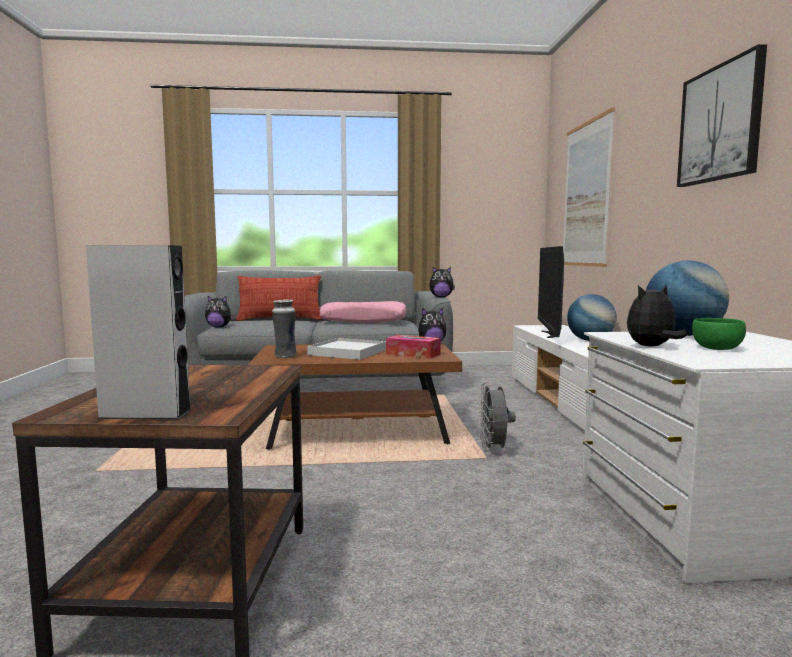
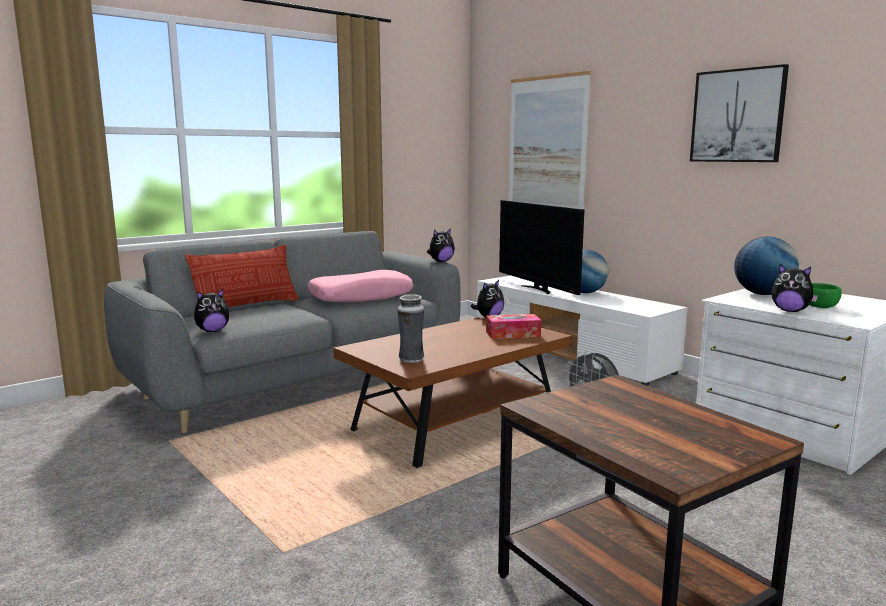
camera: 35 degrees left, 5 degrees up
(145, 414) = (725, 454): grey speaker -> none
(347, 352) = (451, 343): white tray -> none
(652, 347) = (790, 311): plush toy -> plush toy turned 90 degrees counterclockwise

